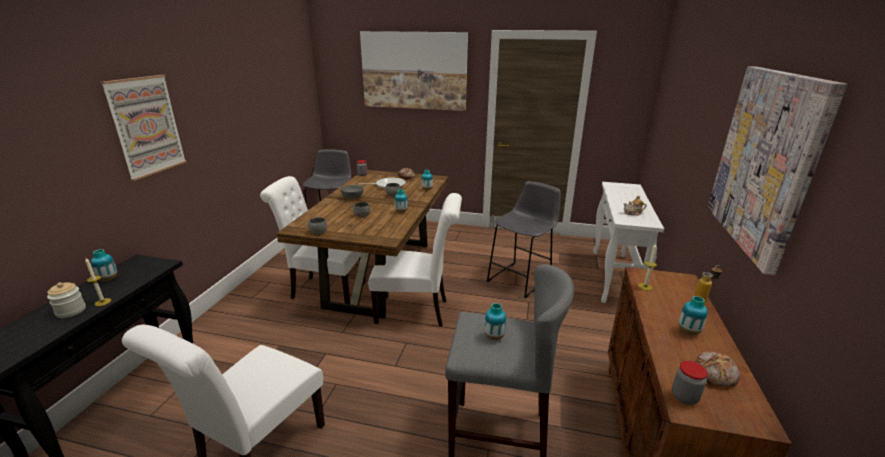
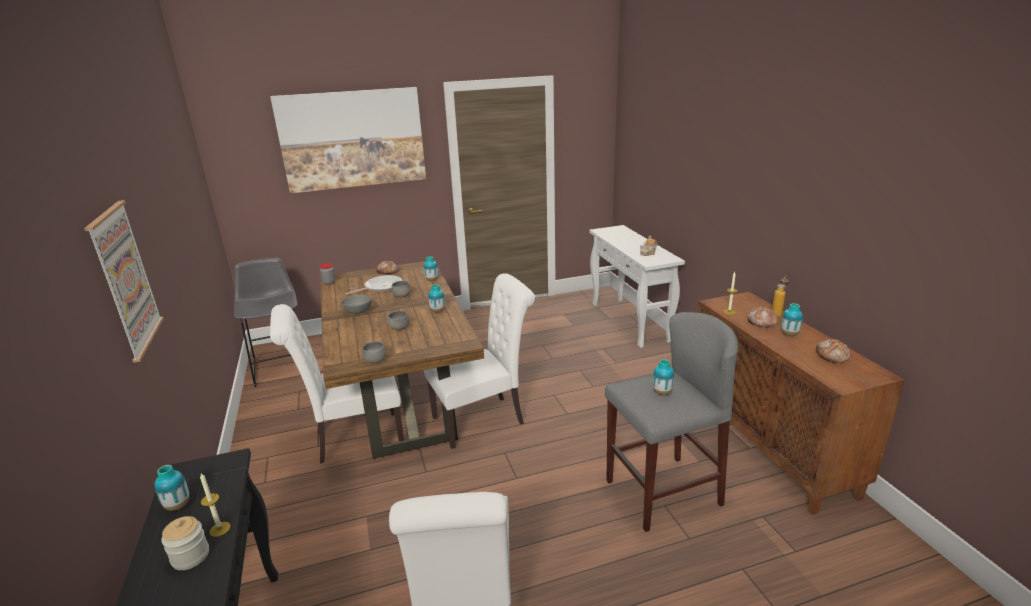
camera: 30 degrees left, 0 degrees up
(521, 278) = (553, 350): grey stool -> none
(669, 308) = (761, 322): none -> bread
(684, 397) = (832, 377): jar -> none
(765, 161) = (807, 187): picture -> none

